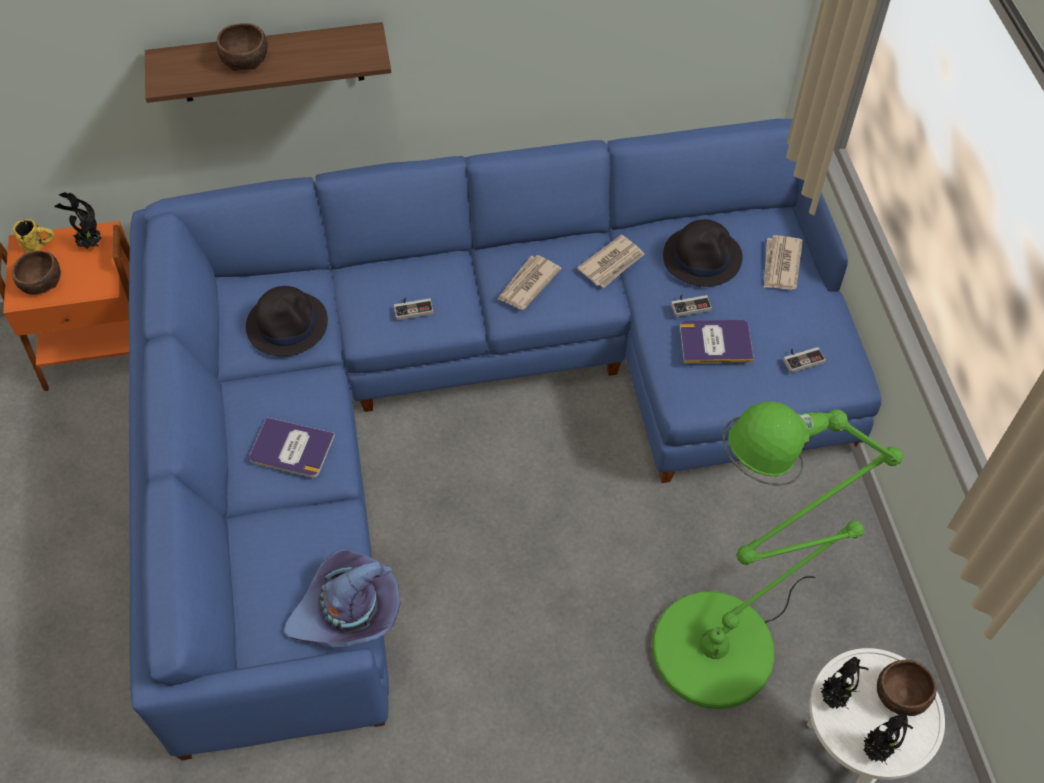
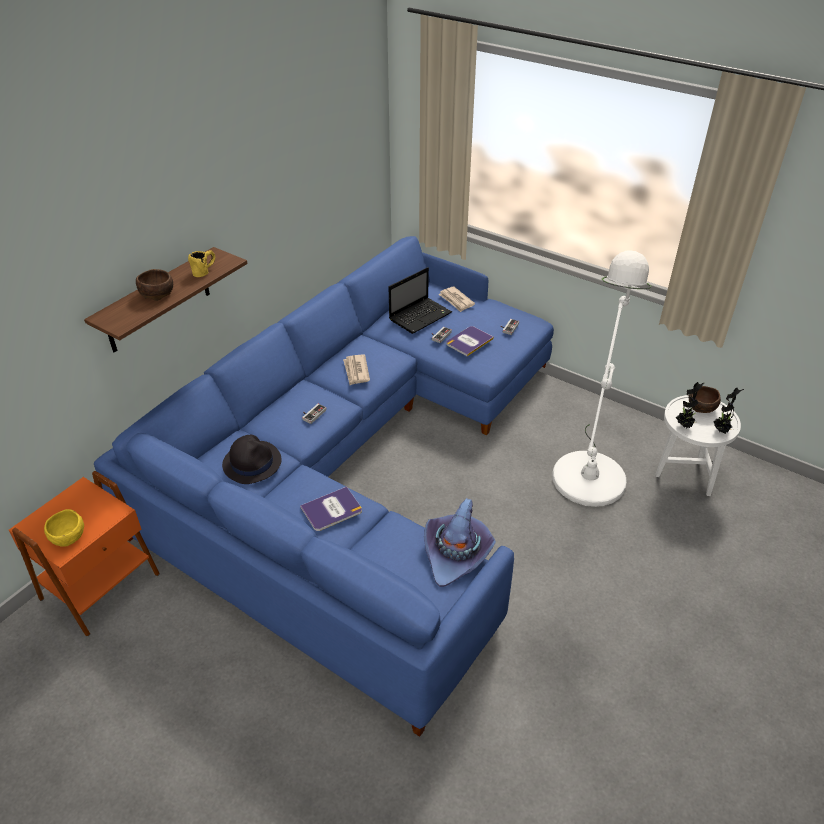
camera: 45 degrees left, 15 degrees down
(40, 244) = (40, 519): yellow mug -> yellow mug (205, 271)
(40, 283) = (67, 536): brown bowl -> yellow bowl
(89, 245) = (78, 499): potted plant -> none
(612, 263) = (384, 341): newspaper -> none
(702, 257) = (421, 316): black hat -> laptop
(727, 641) = (590, 471): green floor lamp -> white floor lamp

